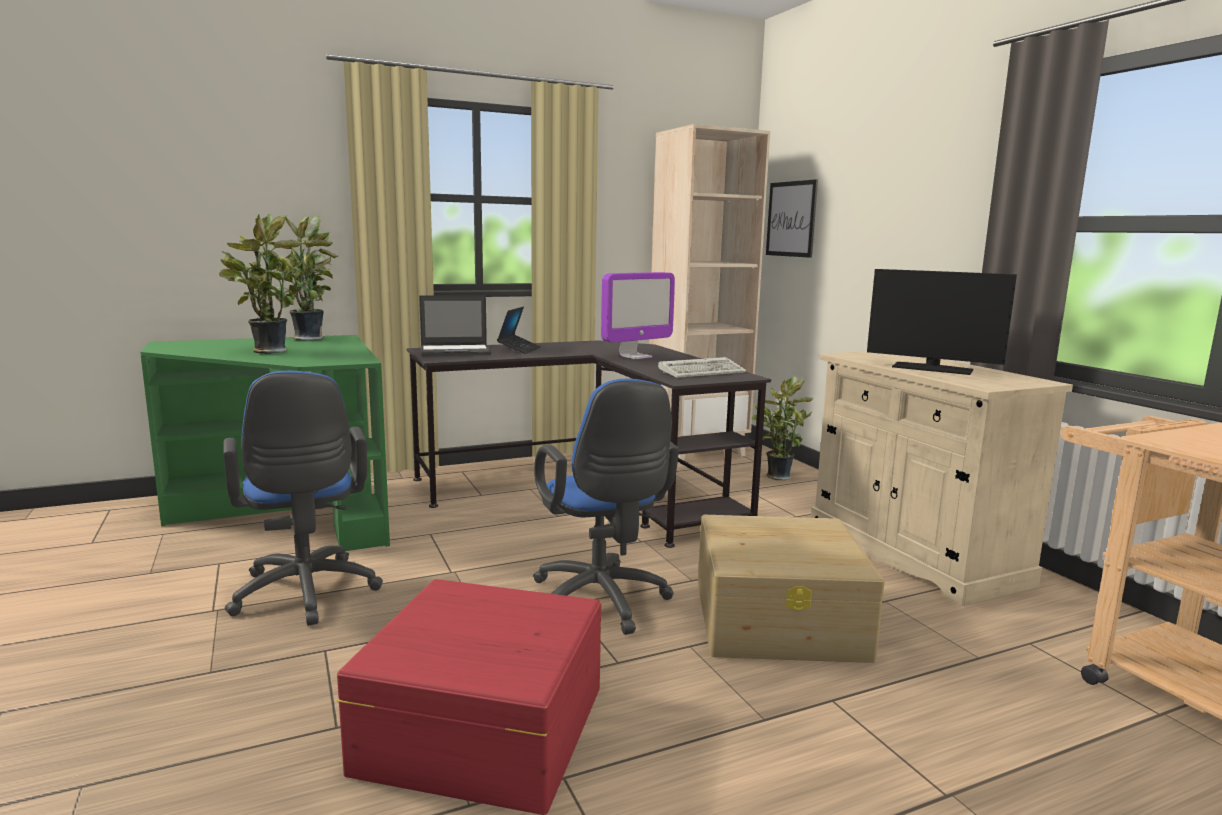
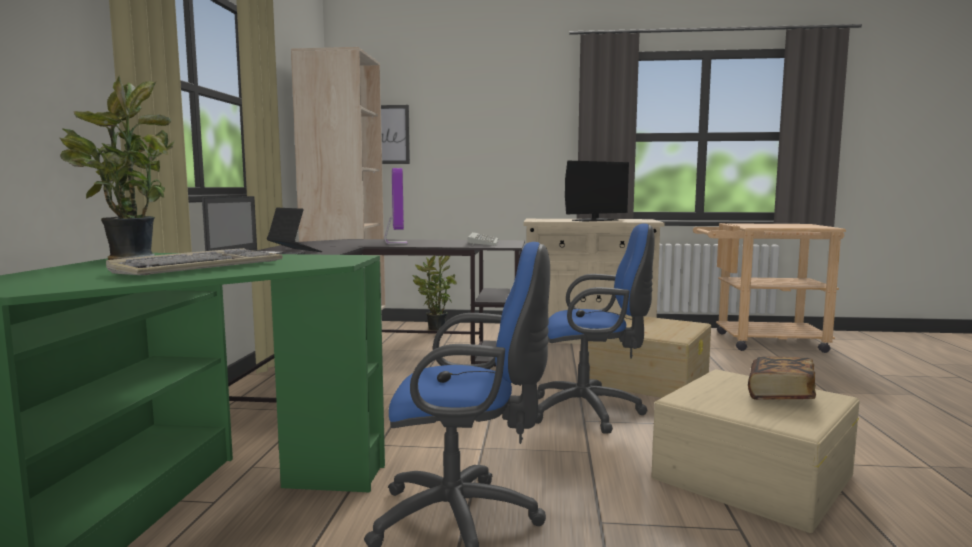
camera: 60 degrees left, 5 degrees down
(267, 351) = (199, 268): potted plant -> keyboard
(481, 726) = (751, 476): red storage box -> beige storage box
(503, 644) = (780, 395): none -> book

